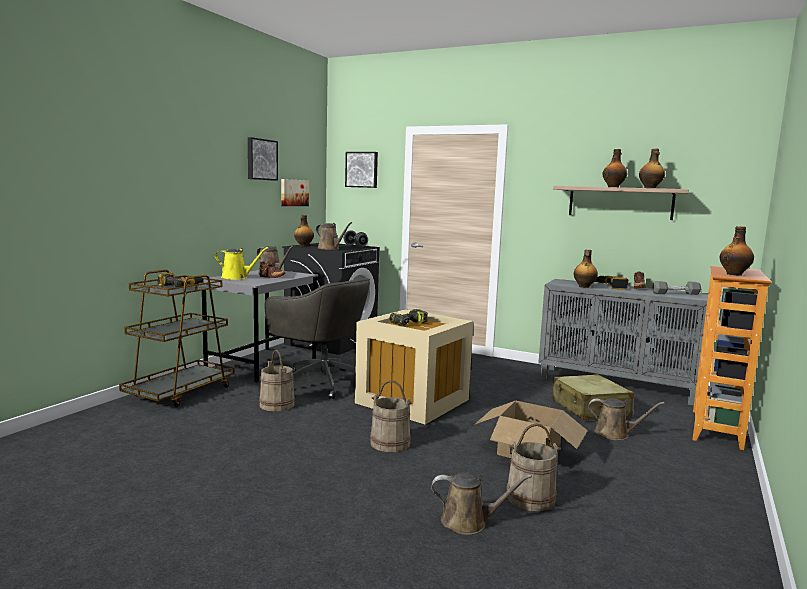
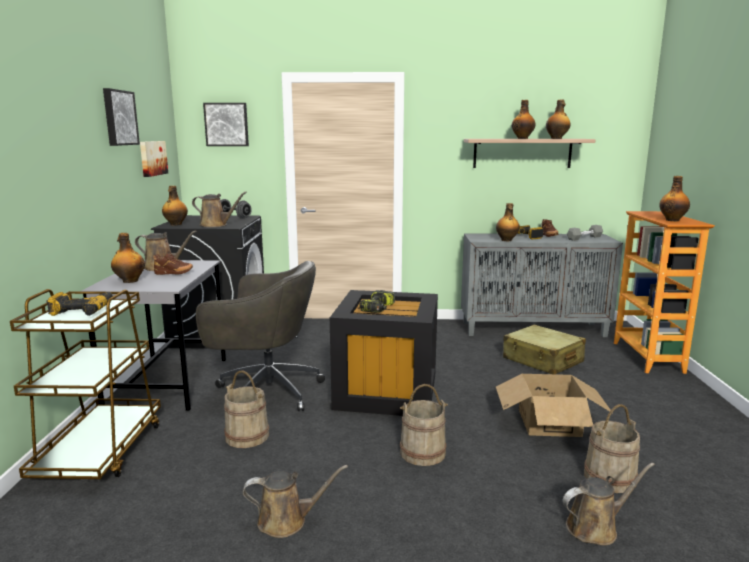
camera: 25 degrees left, 5 degrees up
(237, 277) = (129, 281): yellow watering can -> bottle
(412, 400) = (385, 391): beige storage box -> black storage box
(615, 434) = (589, 383): brown watering can -> brown watering can (287, 521)

